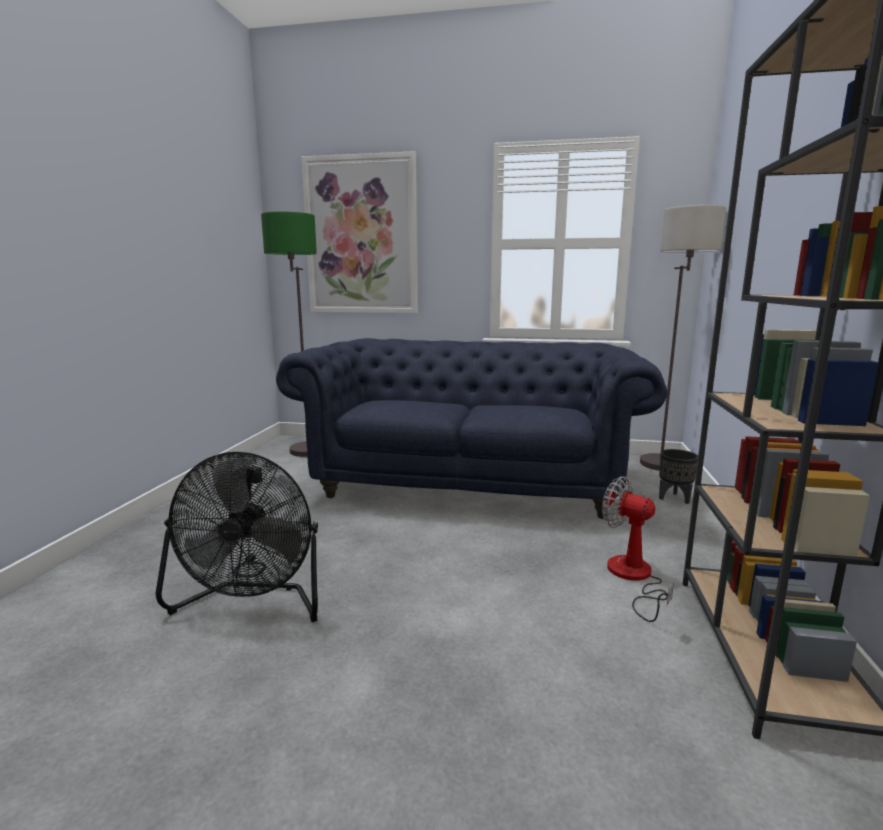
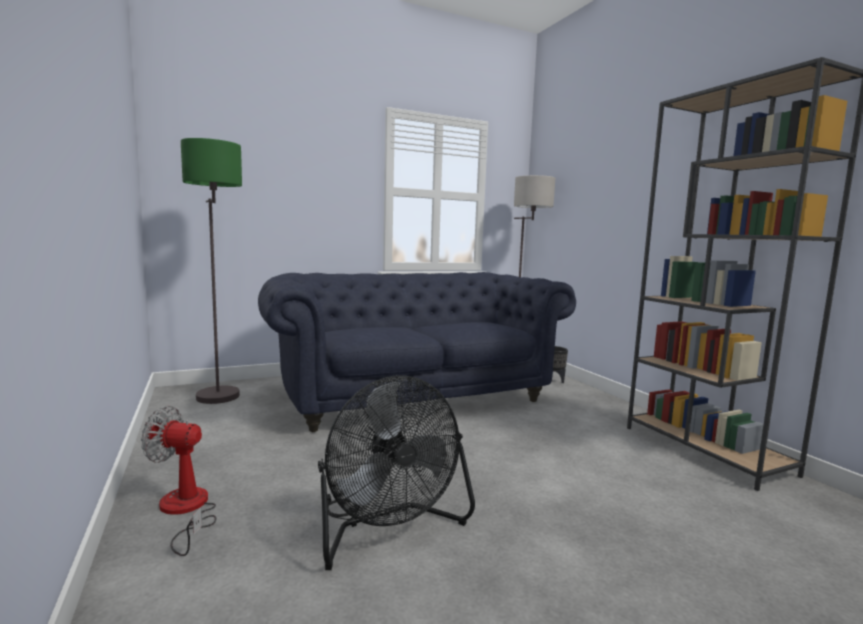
camera: 35 degrees left, 5 degrees down
(361, 236) = (261, 173): picture -> none
(633, 578) = (601, 432): fan -> fan (185, 510)

